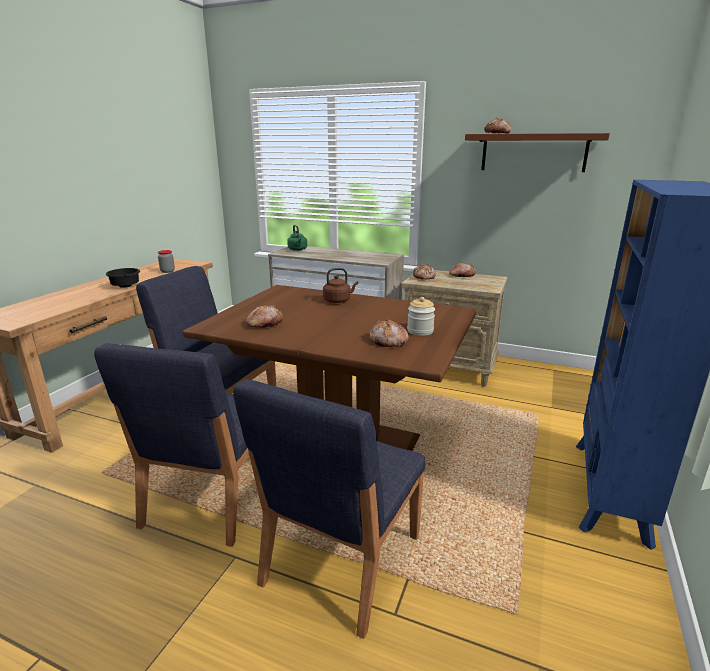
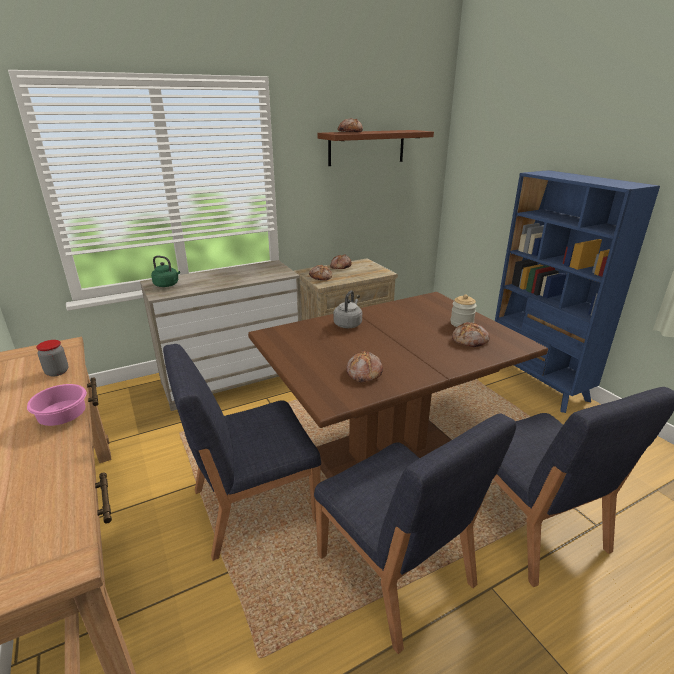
camera: 50 degrees left, 5 degrees up
(125, 286) = (62, 418): black bowl -> pink bowl
(338, 300) = (348, 324): brown kettle -> grey kettle

